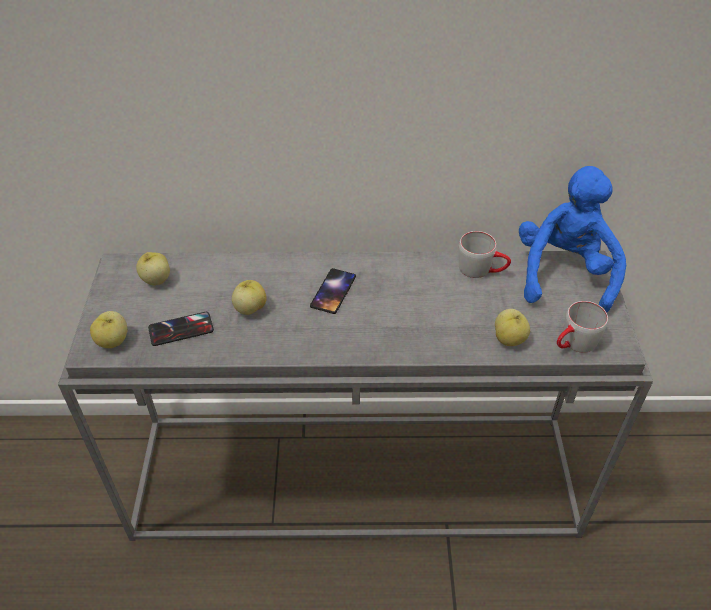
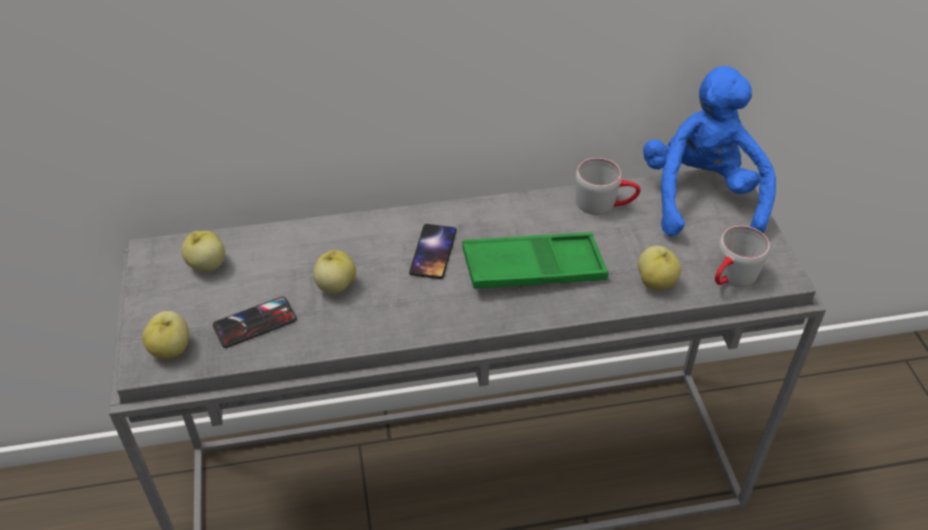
camera: 10 degrees left, 0 degrees up
(410, 315) = (533, 268): none -> green tray

